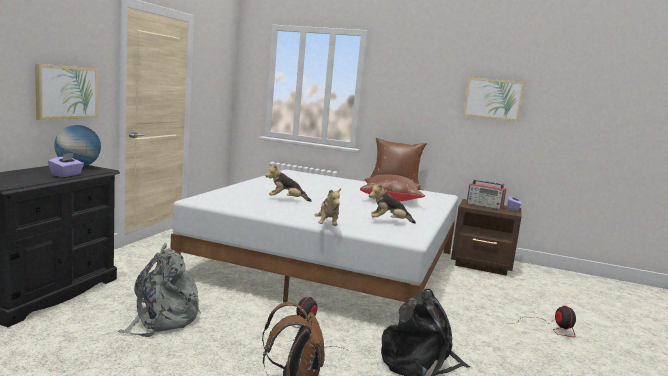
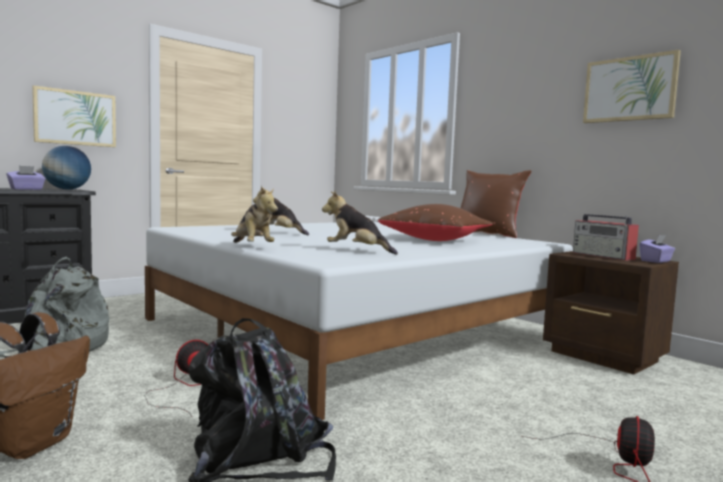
camera: 30 degrees right, 5 degrees down
(327, 225) = (252, 247): plush toy -> plush toy turned 60 degrees counterclockwise

